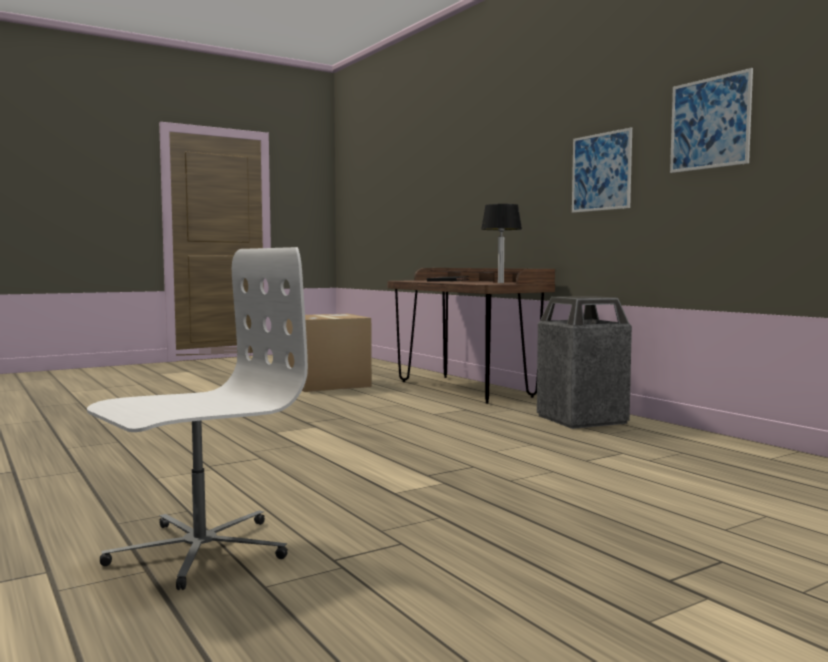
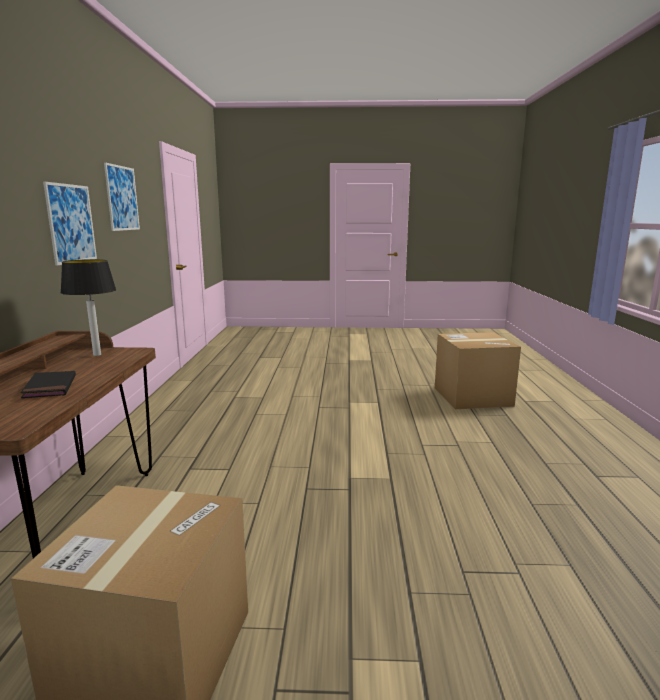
camera: 145 degrees left, 10 degrees up
(198, 550) = (472, 396): white office chair -> cardboard box
(581, 420) = (164, 427): trash can -> none

